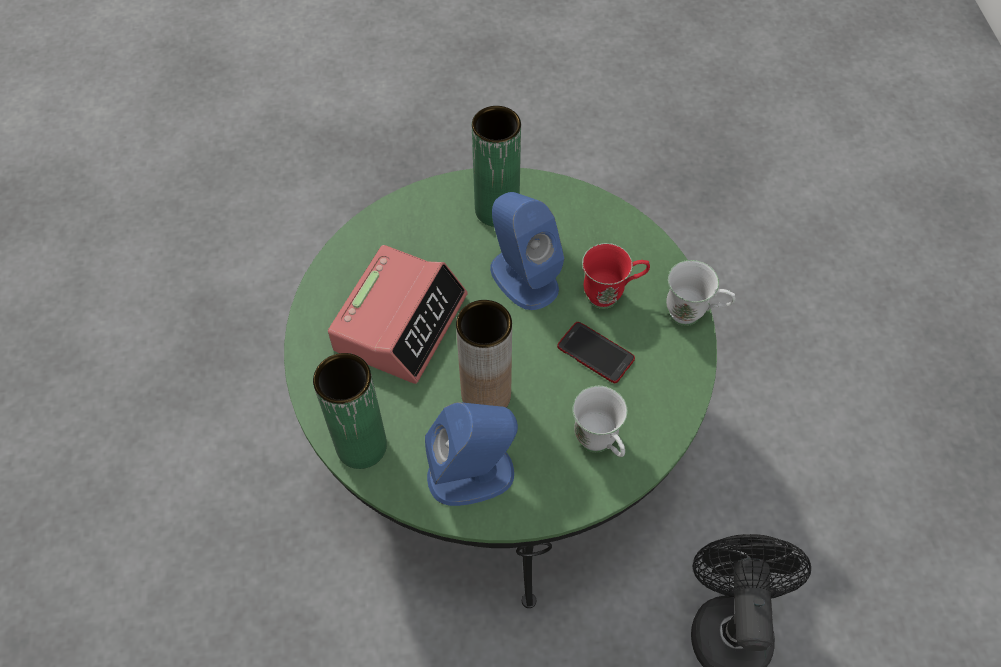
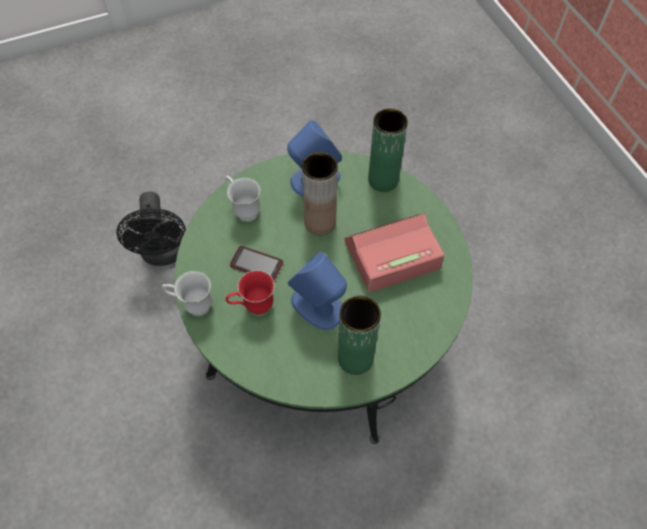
camera: 165 degrees right, 0 degrees up
(400, 322) = (391, 255): alarm clock -> alarm clock turned 60 degrees clockwise

